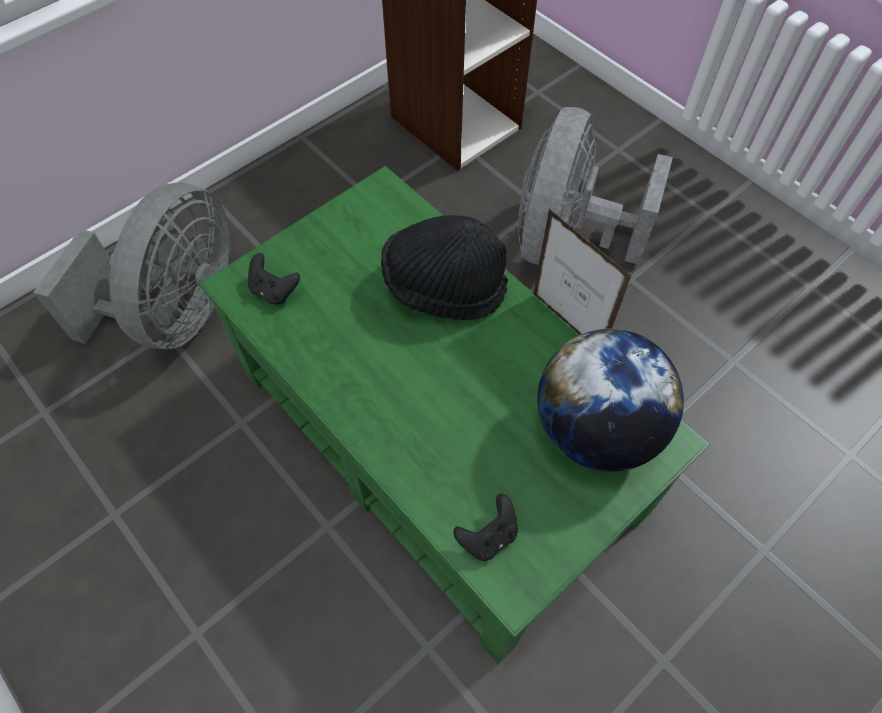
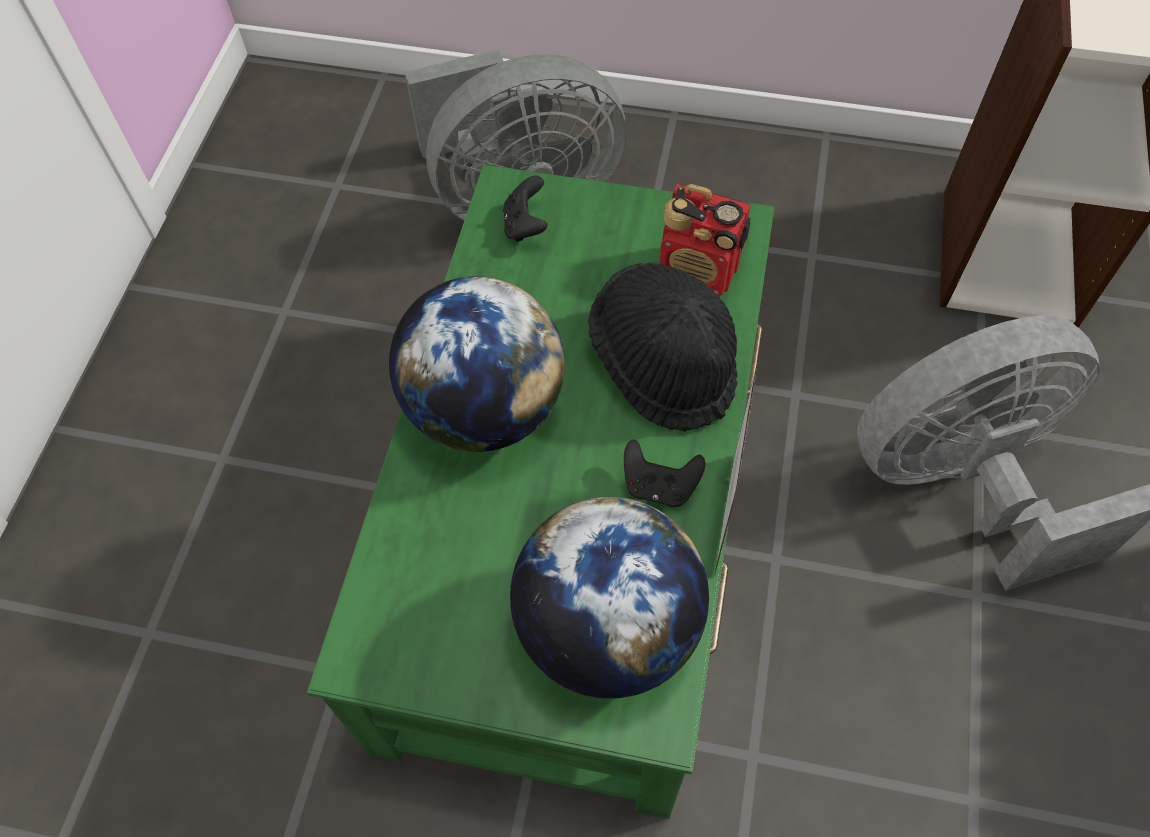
camera: 55 degrees right, 0 degrees up
(392, 400) = (485, 409): none -> globe
(397, 228) = (699, 272): none -> radio
(488, 536) = (397, 597): black game controller -> black game controller (659, 486)

